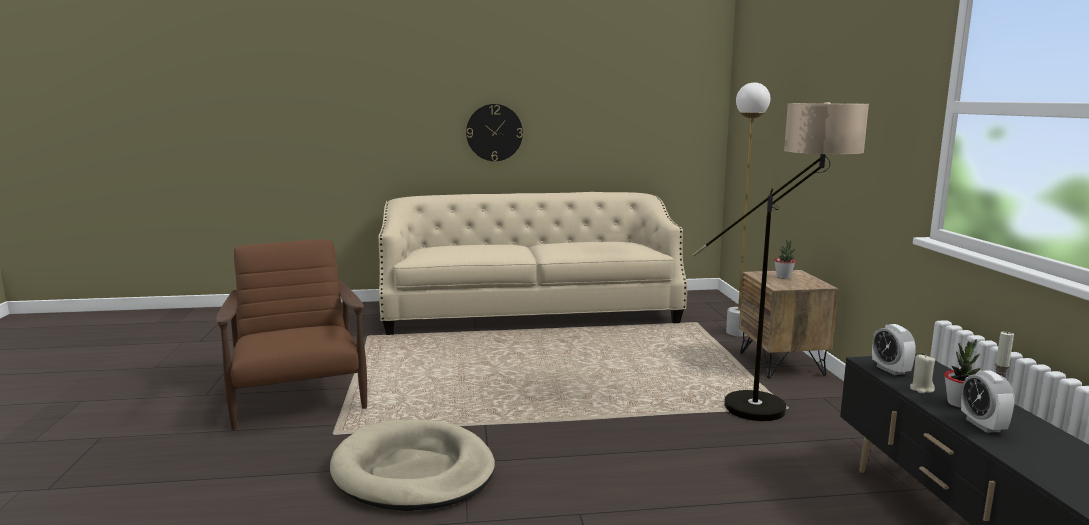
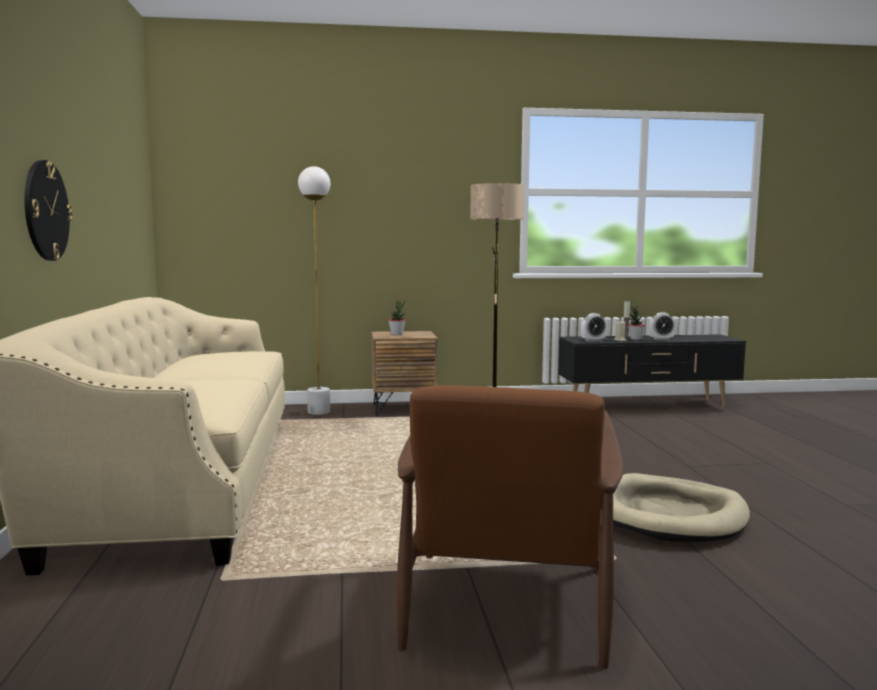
camera: 90 degrees left, 5 degrees down
(299, 397) = (507, 600): brown armchair -> brown armchair turned 60 degrees counterclockwise

